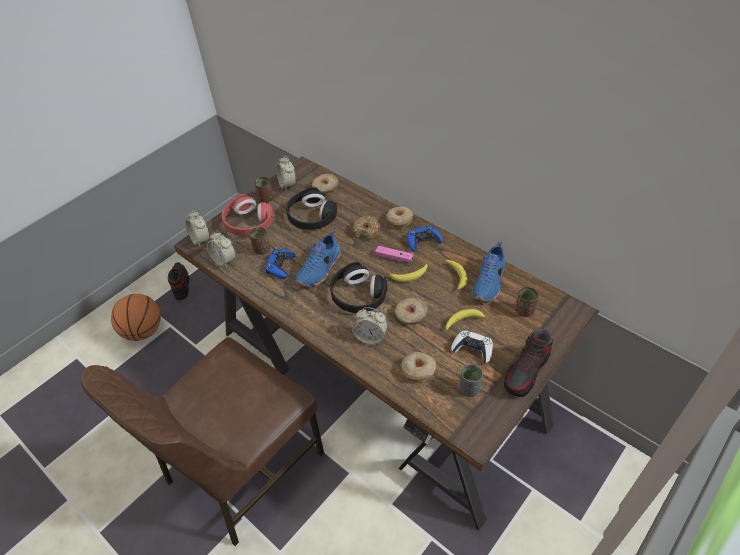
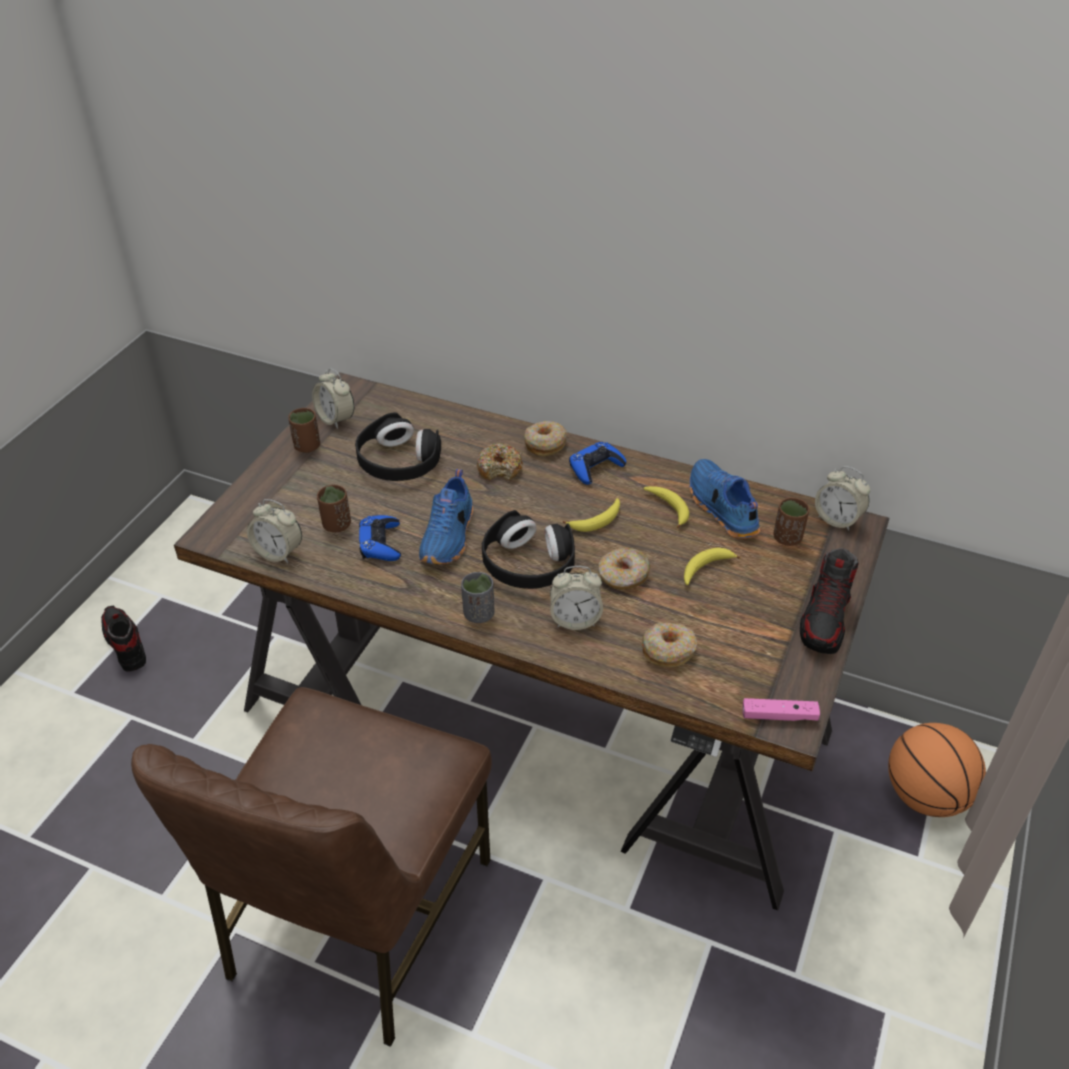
camera: 20 degrees left, 5 degrees down
(143, 331) = (82, 737): basketball -> basketball (925, 796)
(201, 240) = (221, 528): alarm clock -> alarm clock (837, 519)
(248, 223) = (294, 488): red headphones -> none
(325, 188) = (403, 414): donut -> none
(394, 257) = (561, 499): pink game controller -> pink game controller (779, 716)
(469, 389) = (755, 660): grey cup -> grey cup (478, 614)
(472, 349) = (735, 605): white game controller -> none
(489, 282) = (720, 508): blue shoe -> blue shoe turned 150 degrees clockwise

